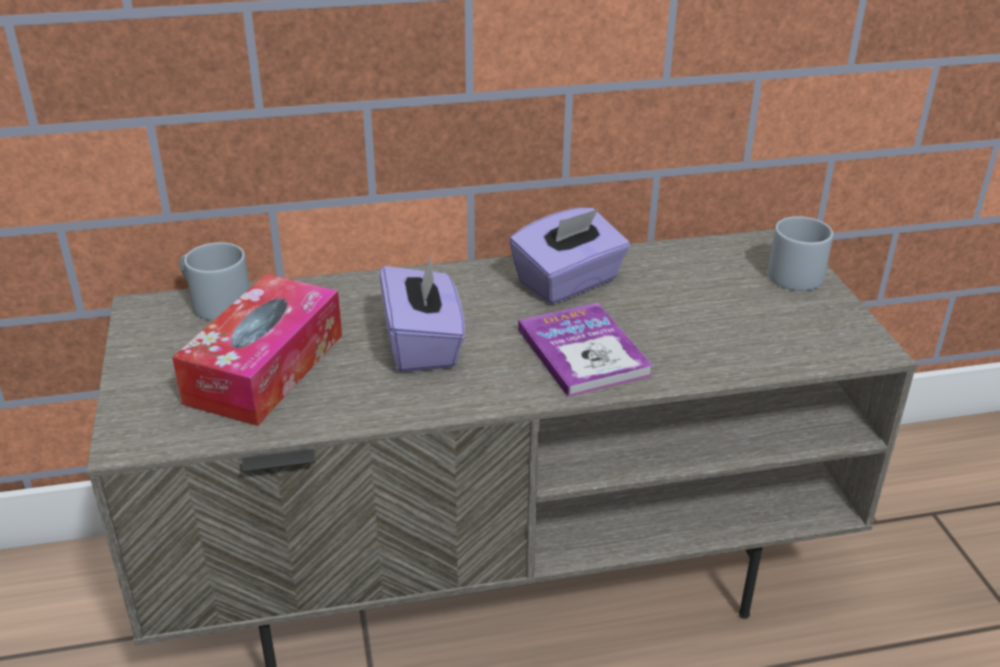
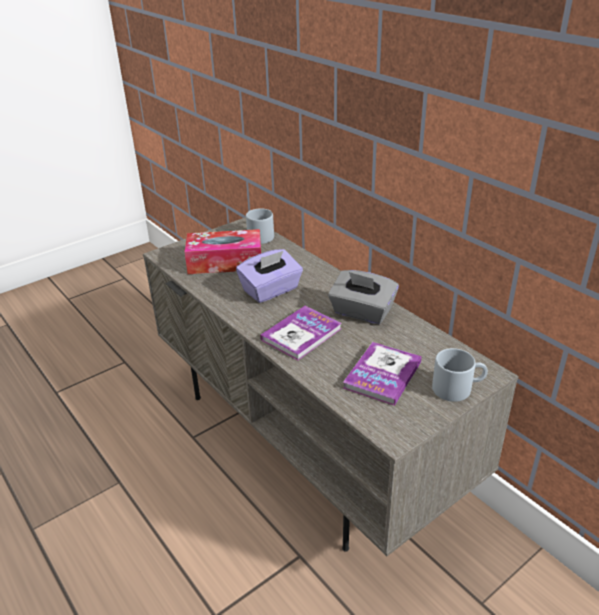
camera: 65 degrees right, 0 degrees up
(568, 283) = (362, 312): purple tissue box -> grey tissue box
(735, 315) = (382, 374): none -> book

